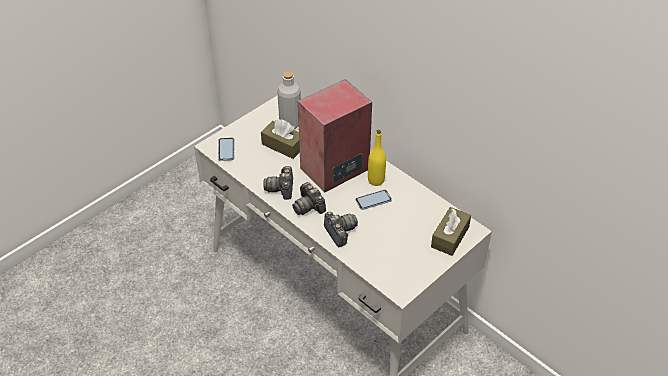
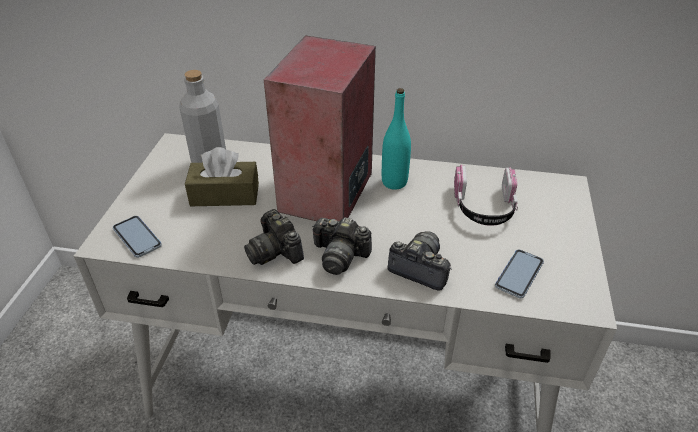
camera: 35 degrees left, 5 degrees down
(373, 200) = (417, 206): phone -> phone (519, 274)
(376, 180) = (394, 182): yellow bottle -> turquoise bottle
(408, 218) = (484, 207): none -> headphones
(450, 237) = (554, 205): brown tissue box -> none

